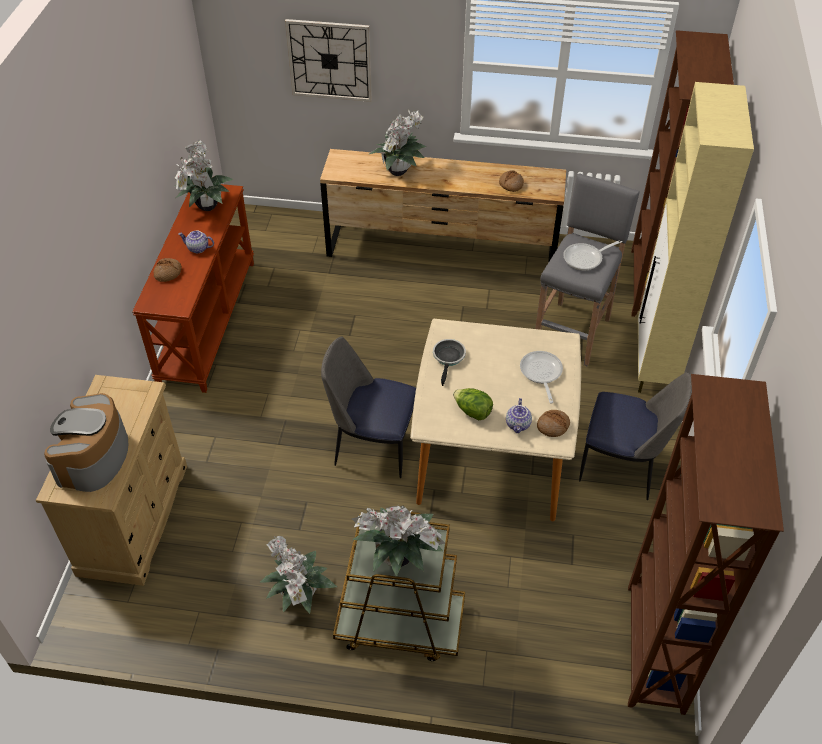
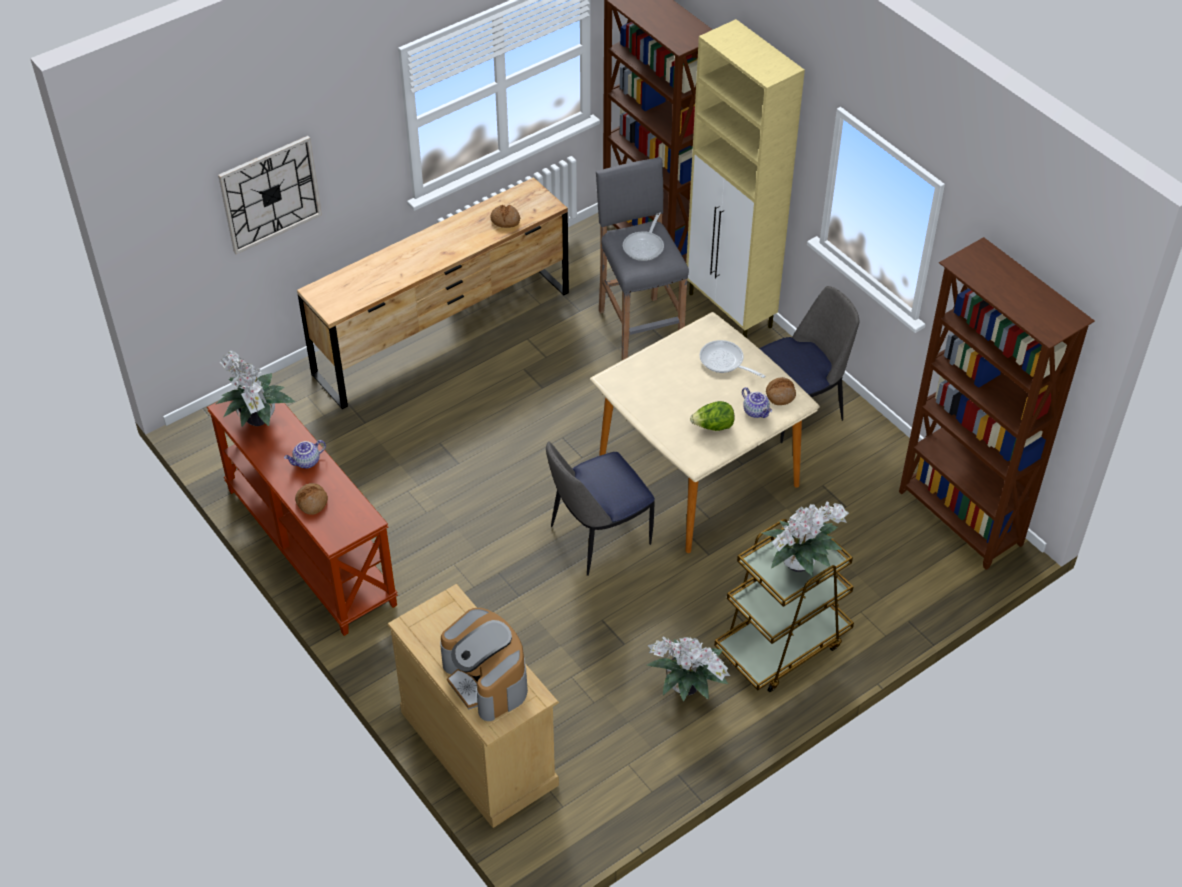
camera: 45 degrees left, 0 degrees up
(399, 171) = (392, 269): potted plant -> none
(449, 358) = (644, 400): frying pan -> none

